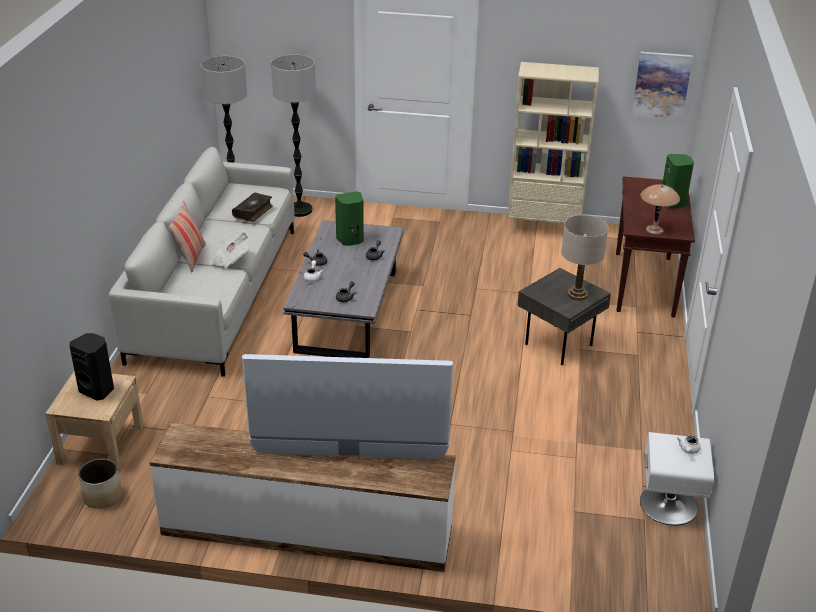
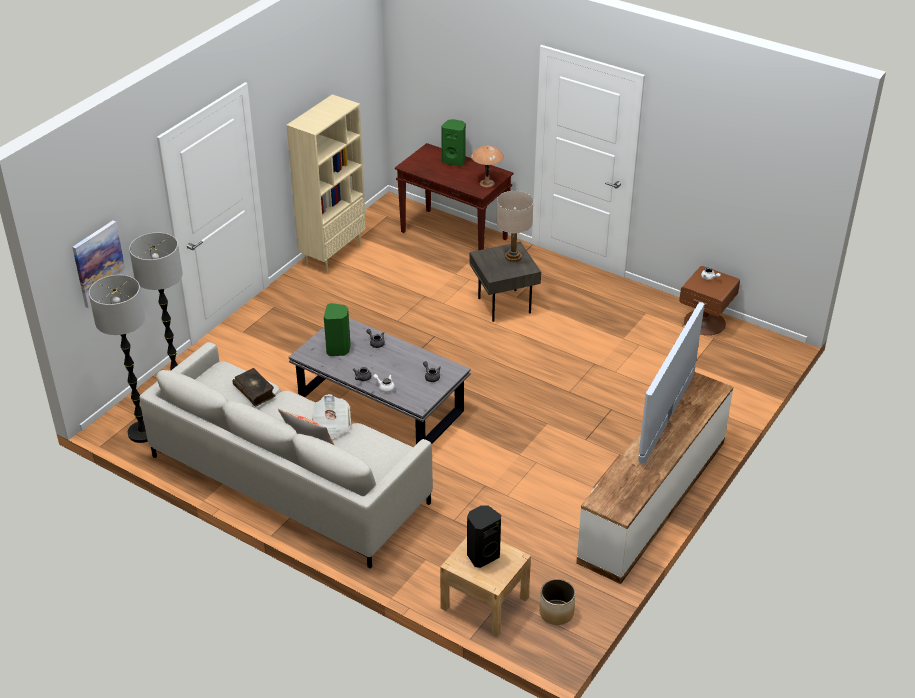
camera: 65 degrees left, 5 degrees up
(661, 85) = (364, 82): picture -> picture (99, 263)
(669, 504) = (705, 322): white nightstand -> brown nightstand

